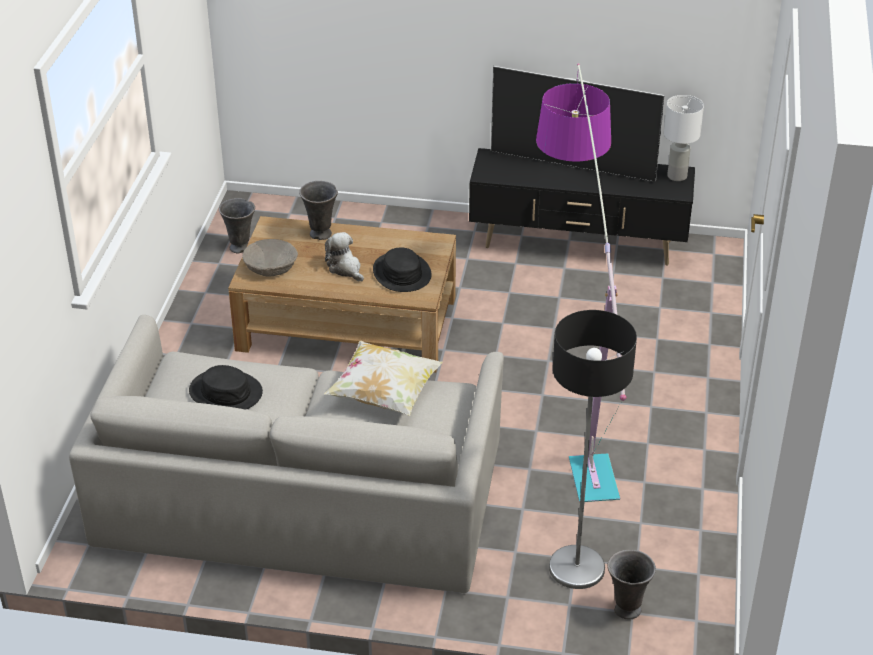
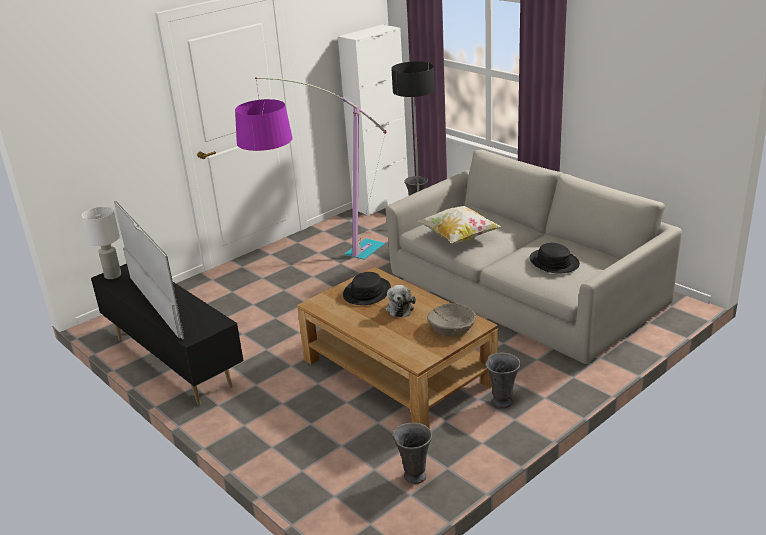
camera: 140 degrees left, 10 degrees down
(321, 234) = (388, 338): grey vase -> grey vase (502, 401)
(706, 599) = (381, 203): none -> white cabinet

